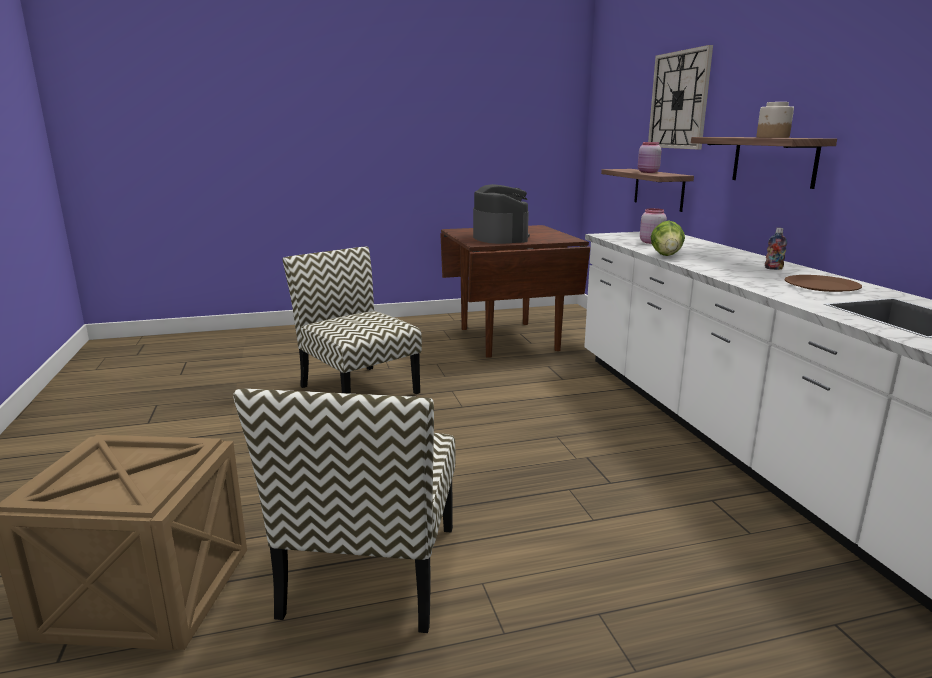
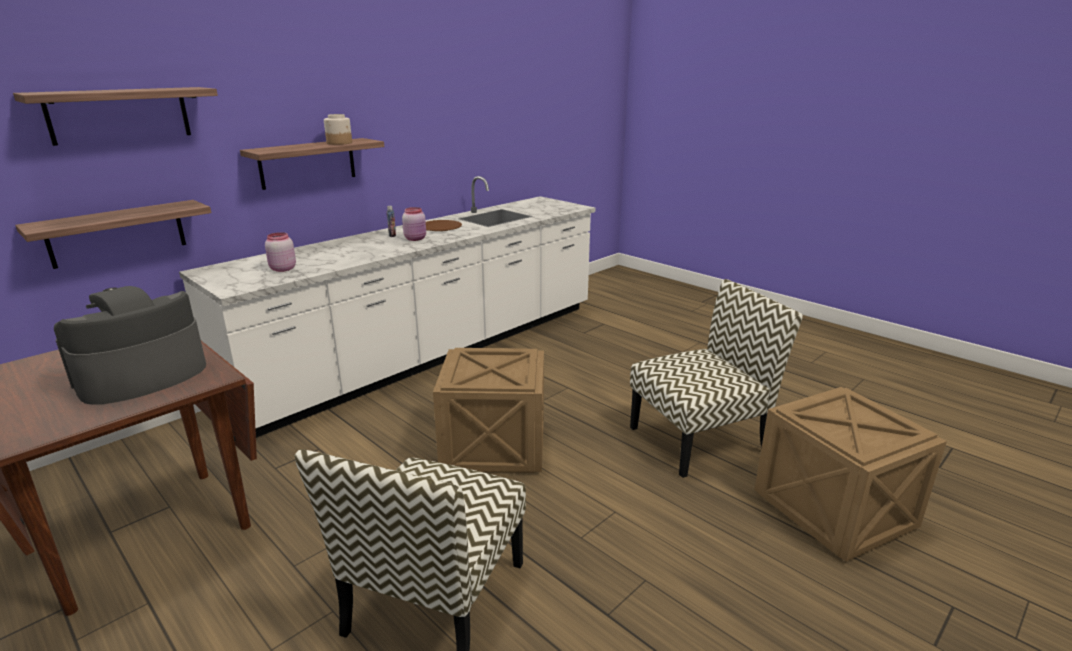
camera: 120 degrees left, 5 degrees up
(498, 439) = (492, 446): none -> crate
(648, 172) = (132, 213): pink jar -> pink jar (416, 239)
(666, 255) = (358, 259): lettuce -> none
(679, 100) = (119, 115): wall clock -> shelf

